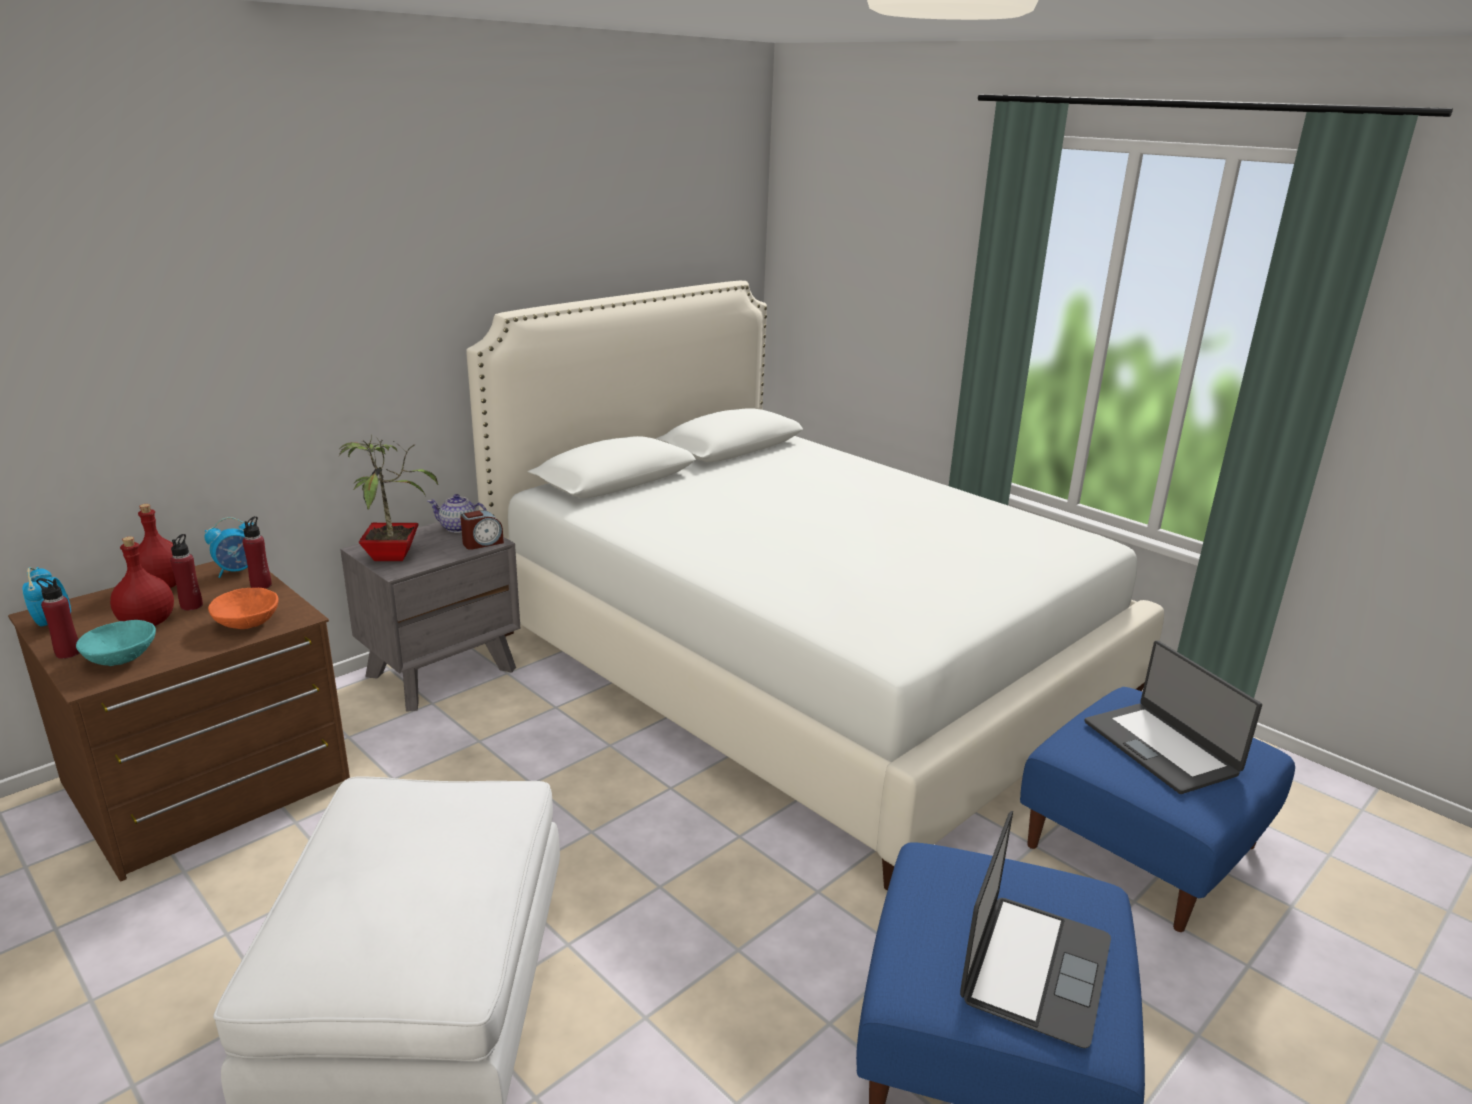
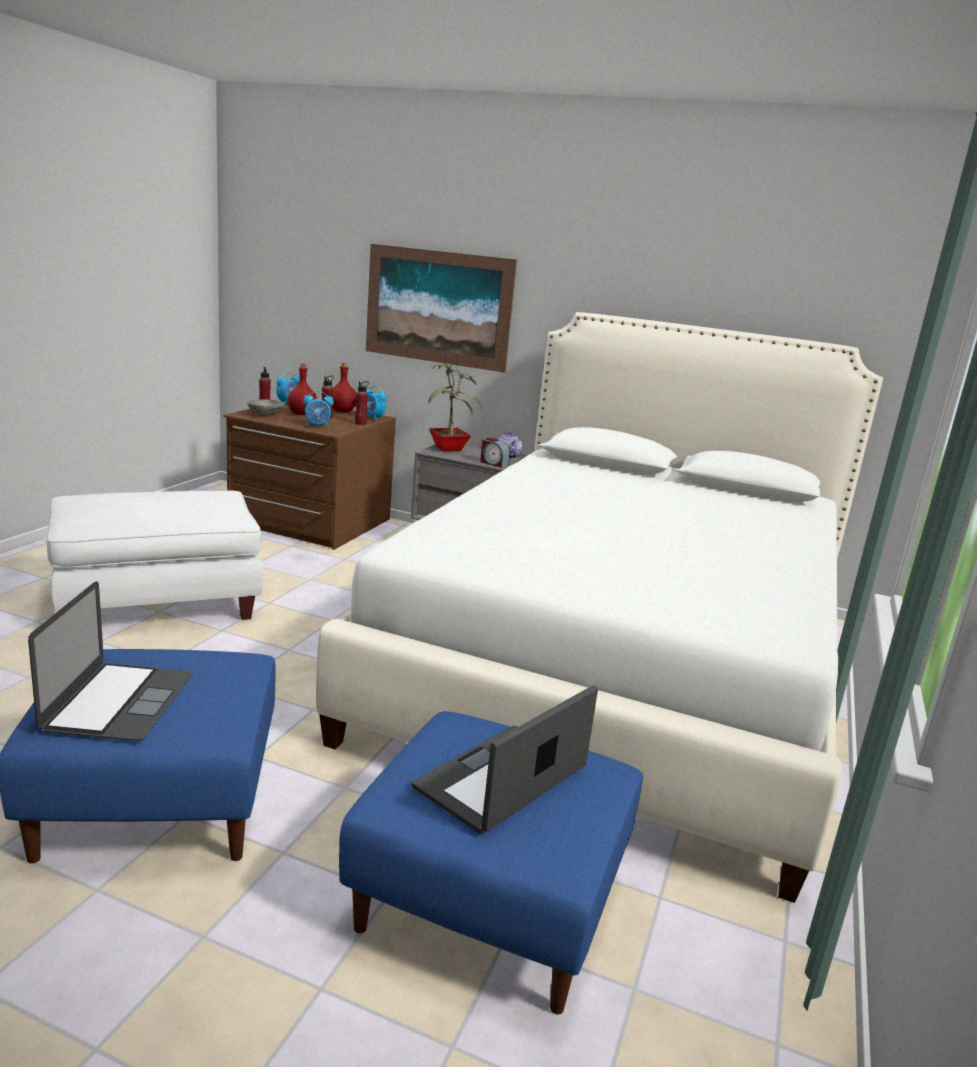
camera: 65 degrees right, 5 degrees down
(122, 658) = (266, 415): turquoise bowl -> grey bowl
(247, 622) = (317, 426): orange bowl -> alarm clock
(272, 359) = (438, 307): none -> picture
(1035, 968) = (119, 701): laptop -> laptop turned 90 degrees counterclockwise

